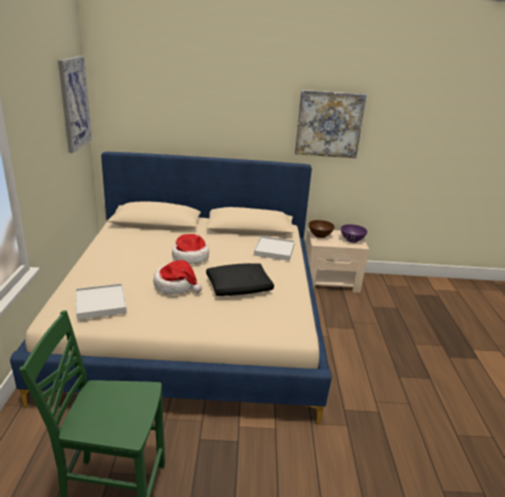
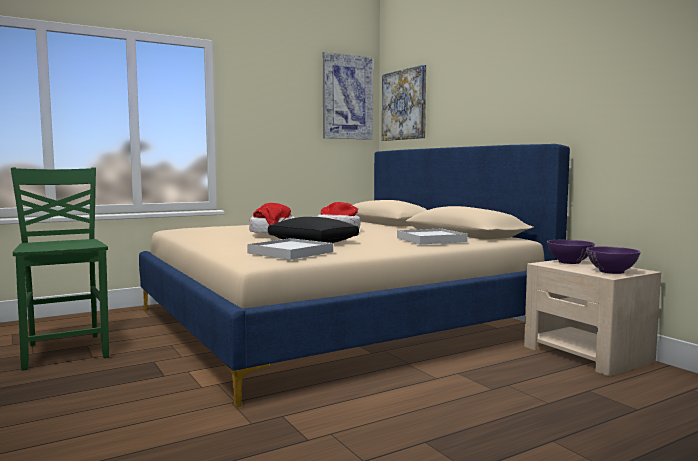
camera: 60 degrees right, 20 degrees down
(101, 303) = (205, 227): white tray -> white tray (290, 252)
(319, 235) = (569, 262): brown bowl -> purple bowl
(329, 124) = (594, 78): picture -> picture (404, 105)

